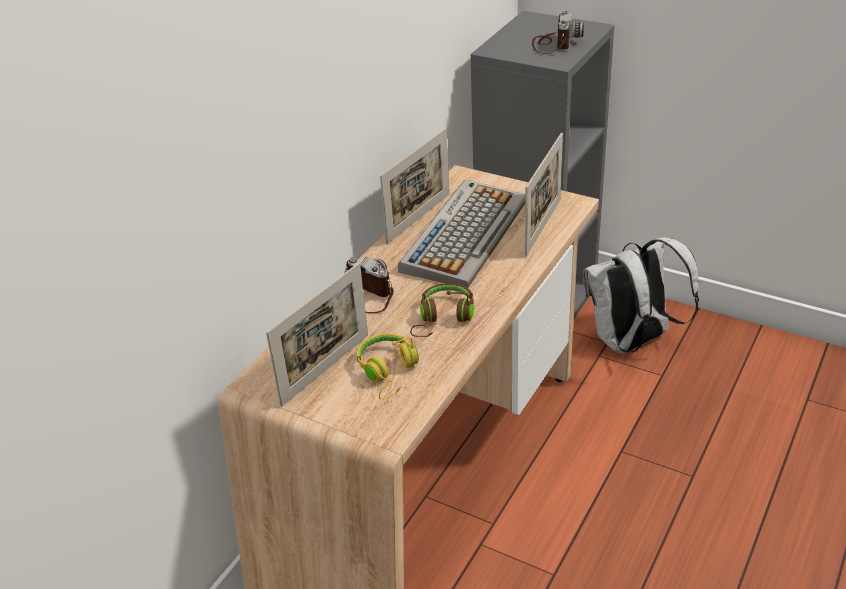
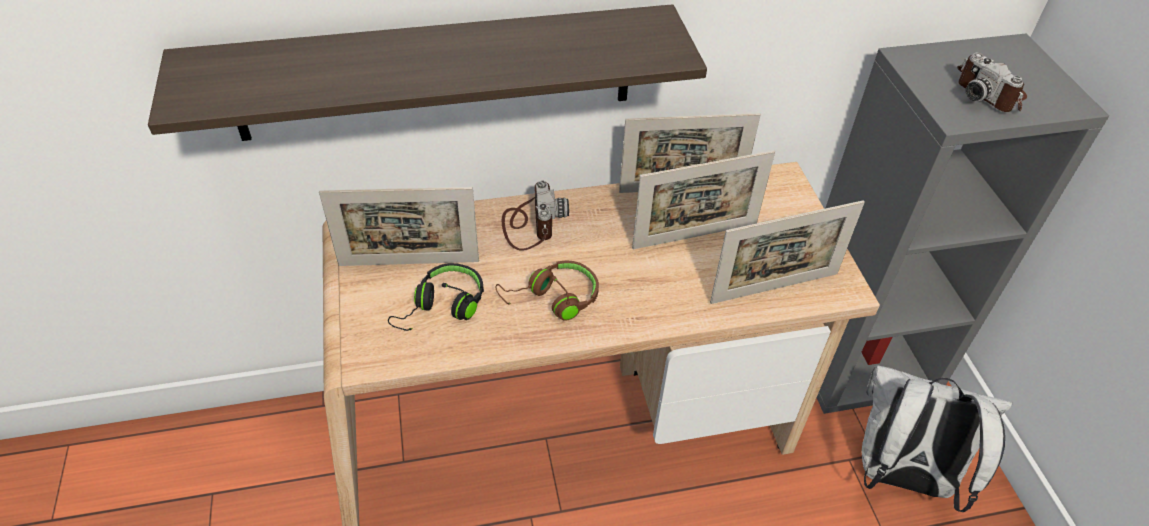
camera: 45 degrees right, 10 degrees up
(261, 205) = (435, 73): none -> shelf
(388, 371) = (442, 307): yellow headphones -> black headphones
(464, 234) = (695, 236): keyboard -> picture frame
(554, 43) = (990, 92): camera -> camera turned 90 degrees clockwise

